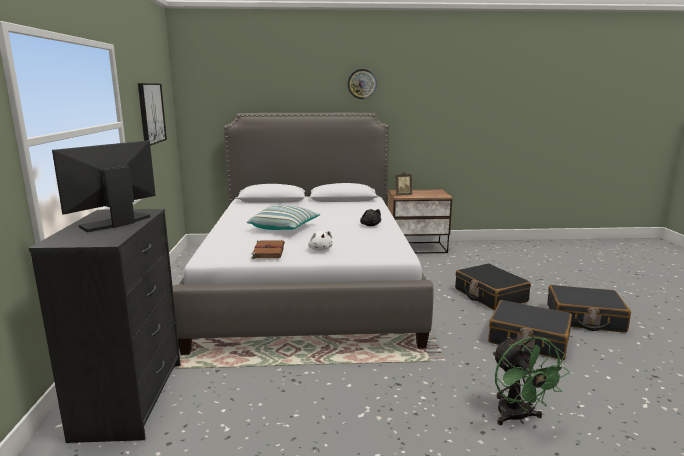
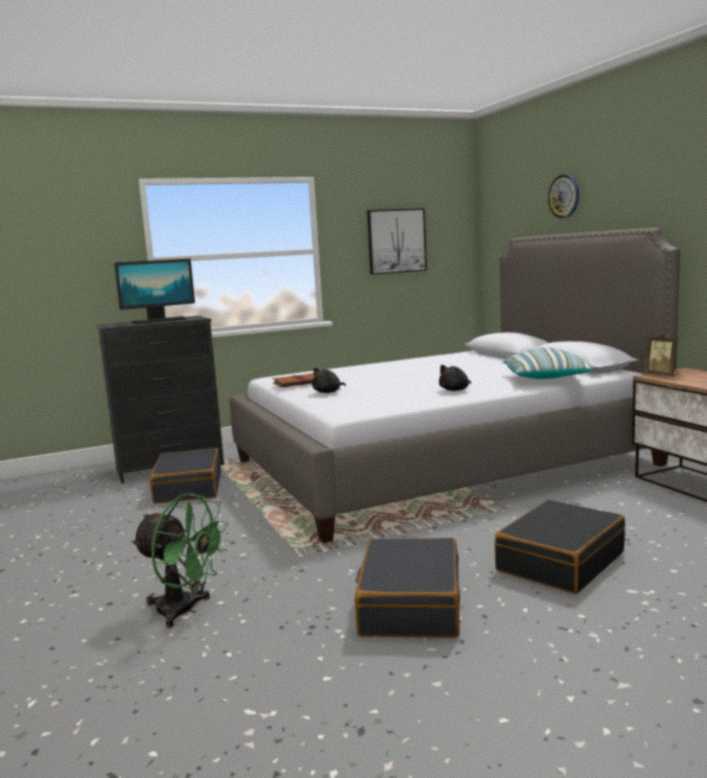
camera: 70 degrees right, 5 degrees down
(116, 223) = (159, 321): monitor -> monitor turned 135 degrees clockwise
(284, 228) = (388, 374): pillow -> pillow (546, 379)
(320, 249) = (328, 392): white plush toy -> black plush toy
(361, 84) = (654, 180): wall clock -> wall clock (564, 196)
(517, 418) = (185, 611): green fan -> green fan turned 120 degrees counterclockwise
(584, 318) = (564, 655): black suitcase -> black suitcase (188, 488)

